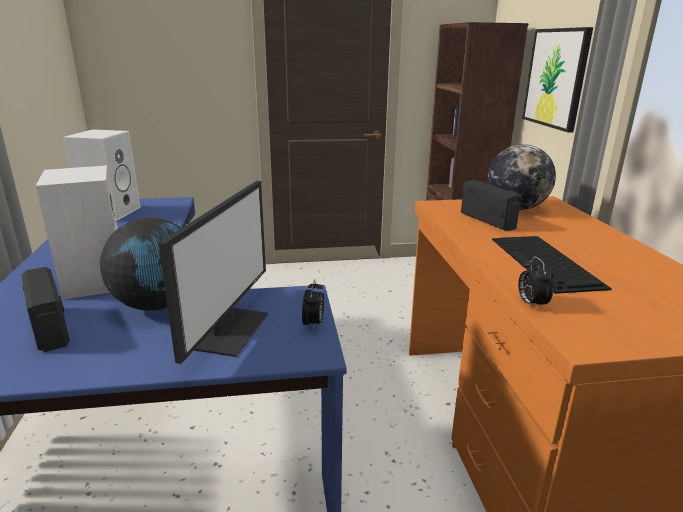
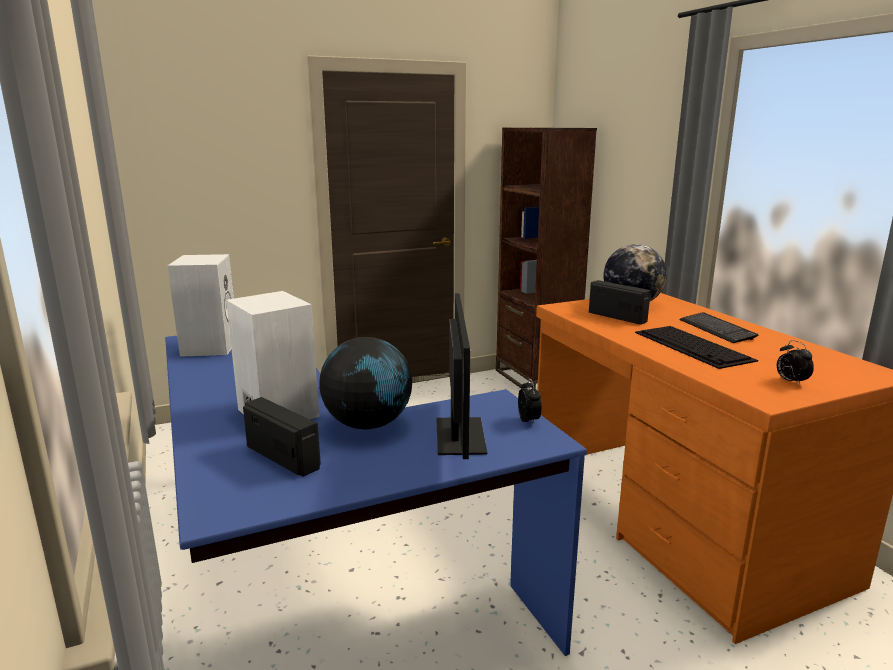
camera: 15 degrees left, 5 degrees down
(531, 304) = (708, 378): alarm clock -> alarm clock (790, 382)
(556, 78) = (634, 180): picture -> none
(590, 245) = (716, 329): none -> keyboard

